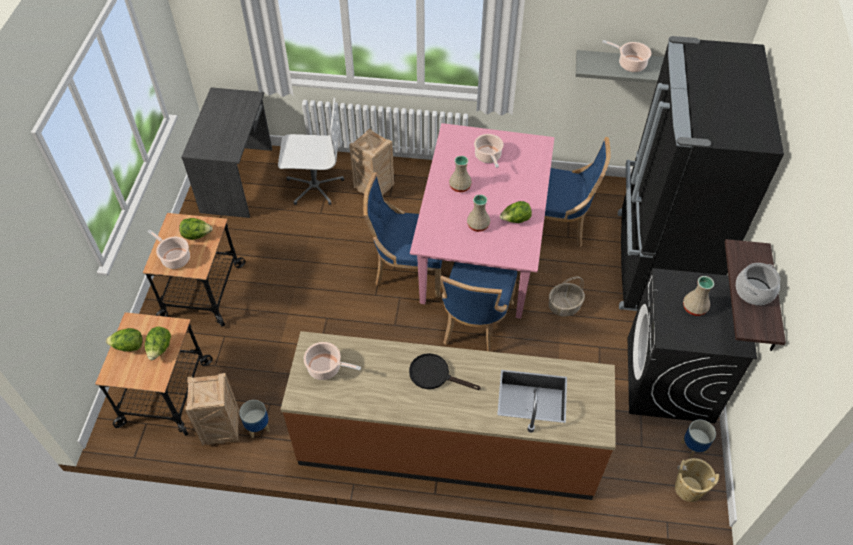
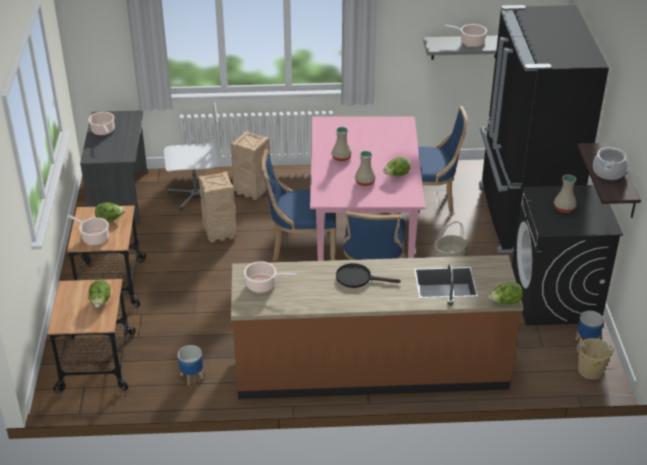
camera: 10 degrees left, 15 degrees down
(128, 346) = (70, 304): lettuce -> lettuce (505, 302)
(223, 429) = (159, 382): crate -> crate (220, 233)
(488, 157) = (360, 135): cooking pot -> cooking pot (103, 131)

